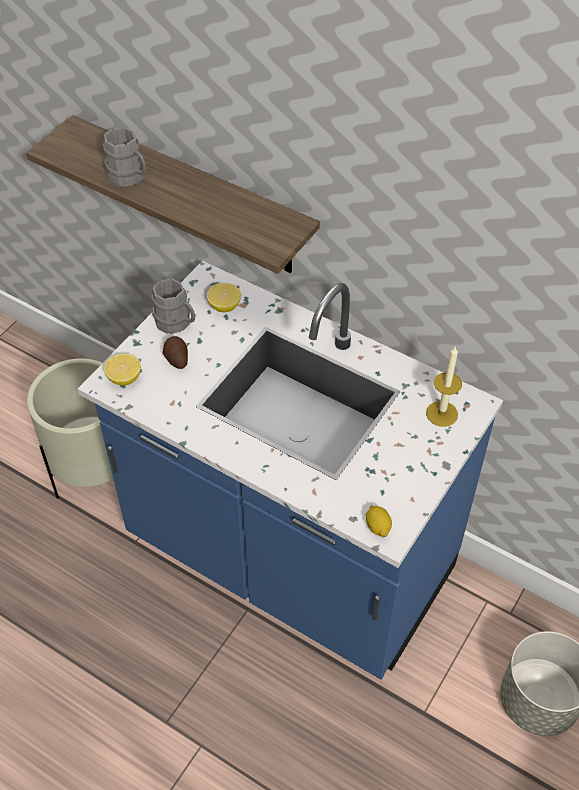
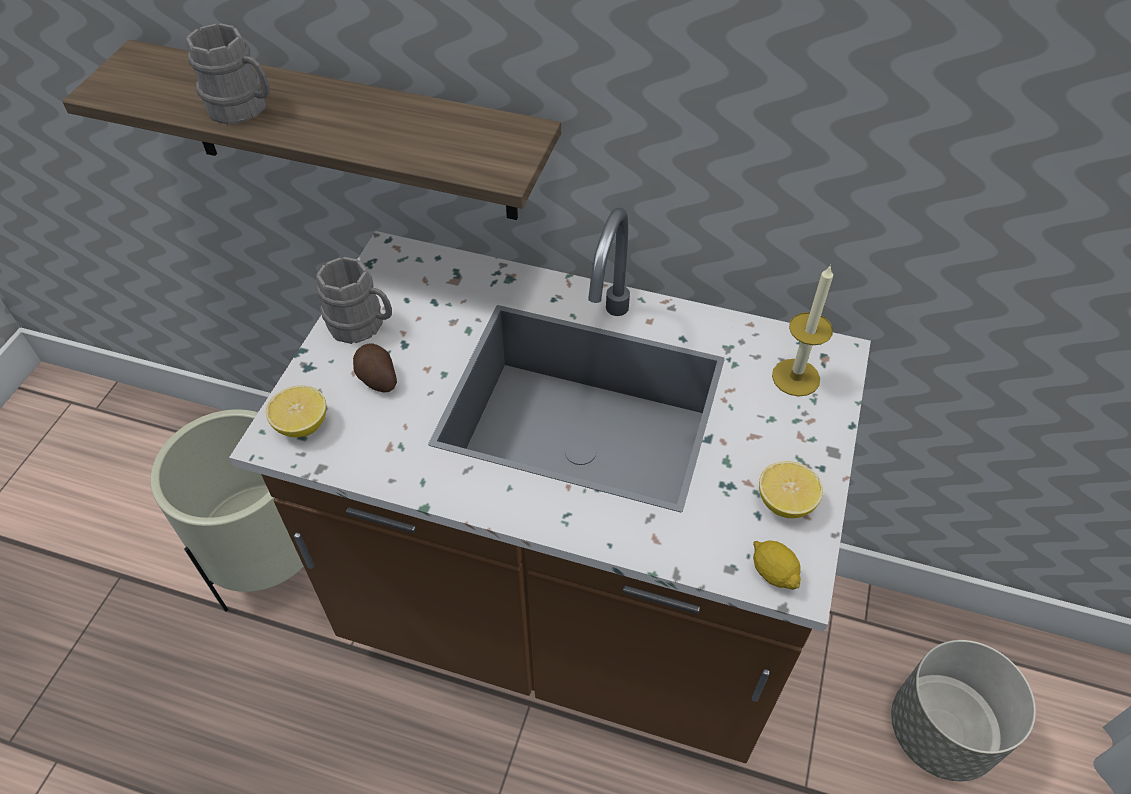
camera: 15 degrees left, 0 degrees up
(224, 306) = (427, 287): lemon -> lemon (785, 502)
(289, 559) = (565, 619): blue counter -> brown counter

